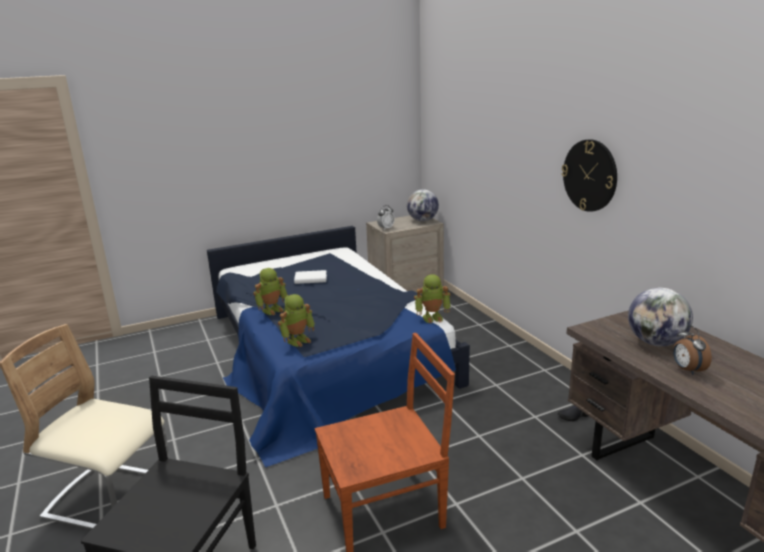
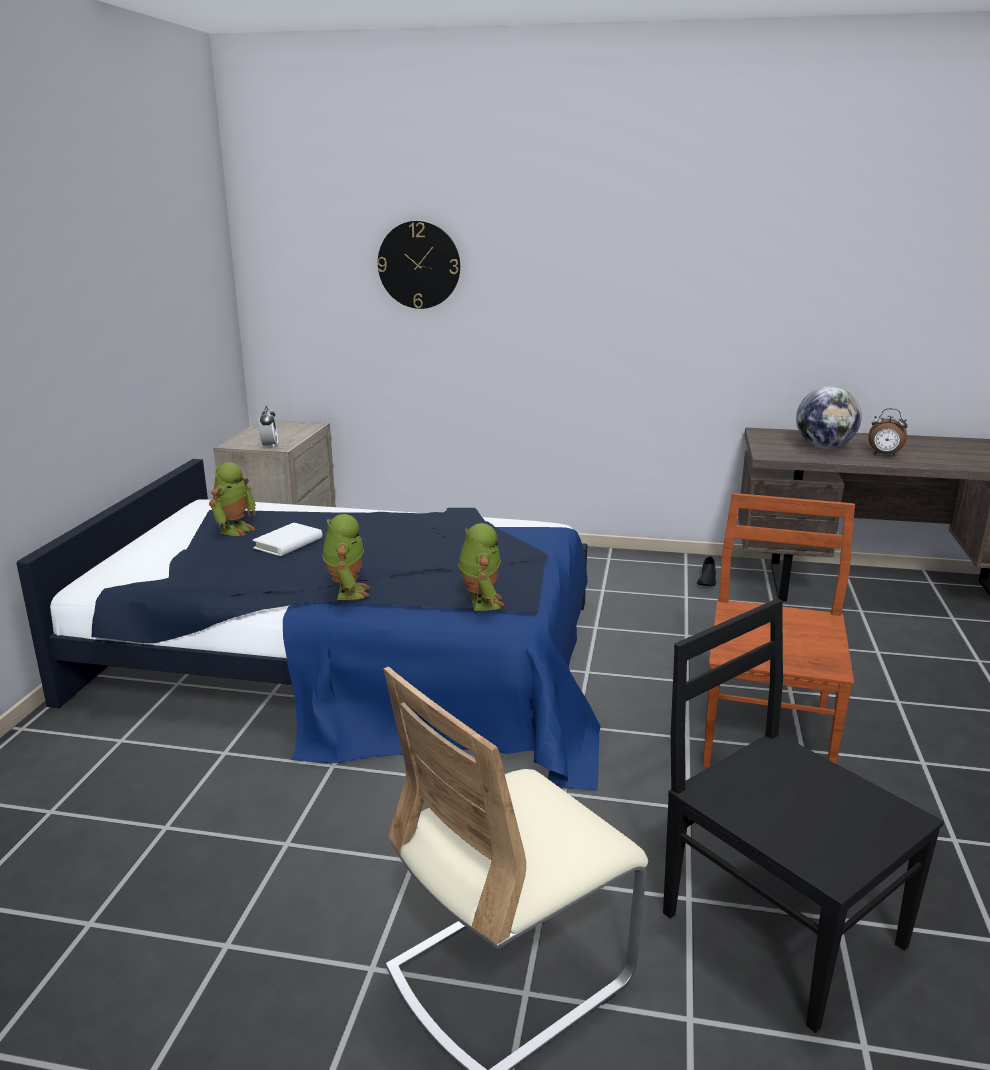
camera: 55 degrees left, 0 degrees up
(422, 220) = (292, 426): globe -> none
(432, 317) = (539, 523): toy robot -> toy robot (235, 529)
(590, 175) = (643, 295): wall clock -> wall clock (419, 265)

